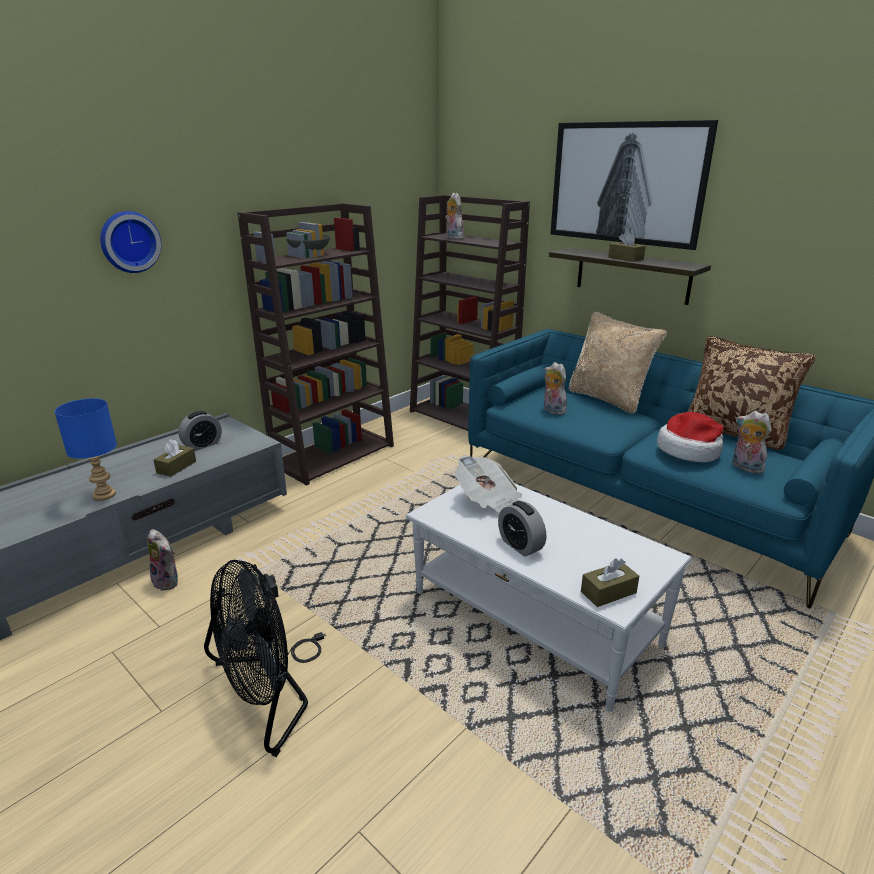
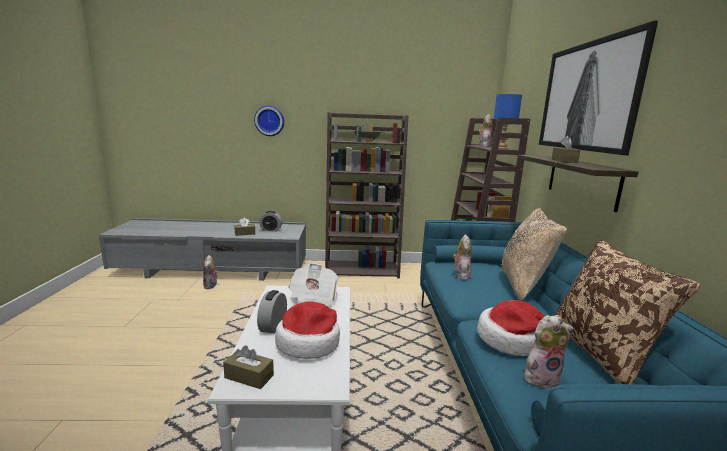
camera: 45 degrees right, 10 degrees down
(105, 495) = (206, 233): blue table lamp -> blue table lamp (502, 148)
(269, 688) = (156, 343): black fan -> none
(578, 538) = (309, 342): none -> hat
(745, 467) = (541, 377): plush toy -> plush toy turned 75 degrees clockwise

